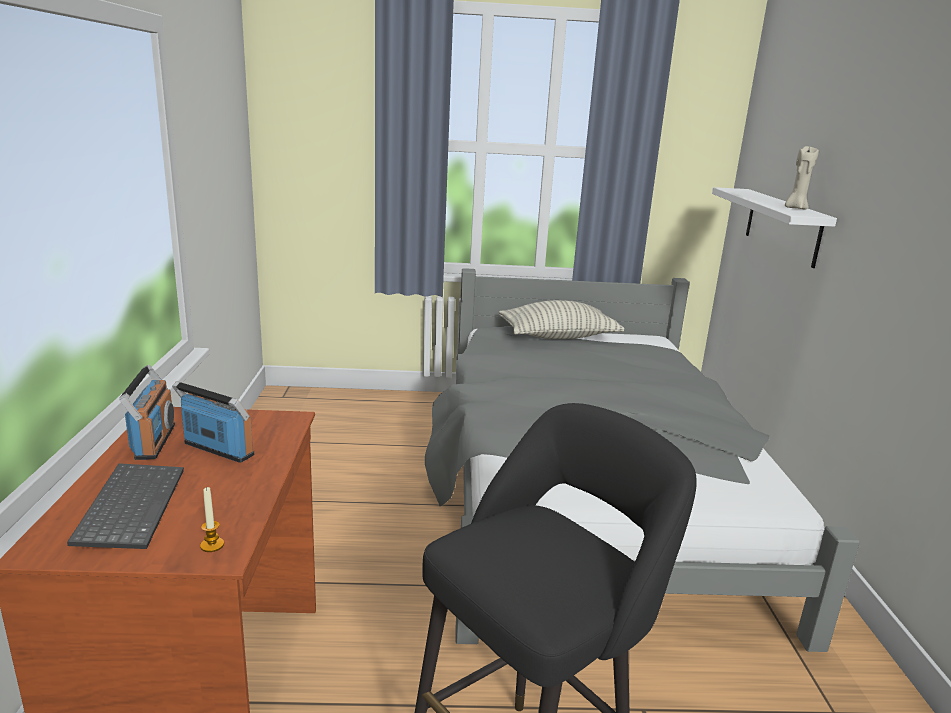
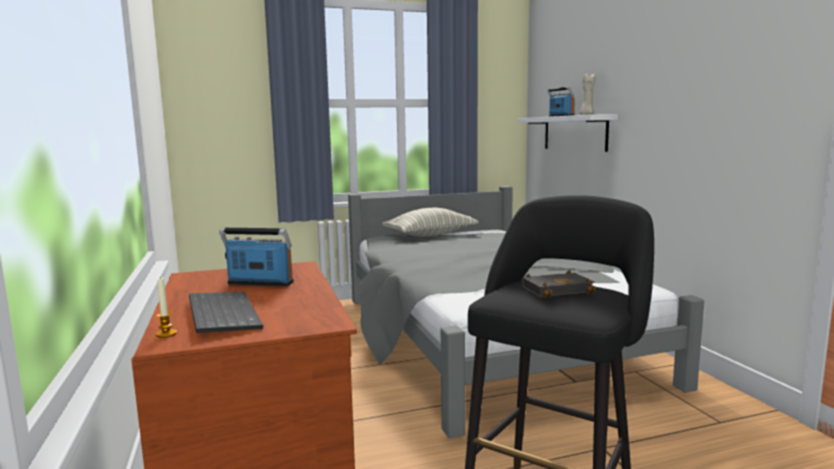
camera: 15 degrees left, 10 degrees down
(154, 441) = (199, 286): radio -> radio (561, 116)
(212, 545) = (315, 320): candle -> candle (166, 334)
(547, 548) = (557, 290): none -> black book

